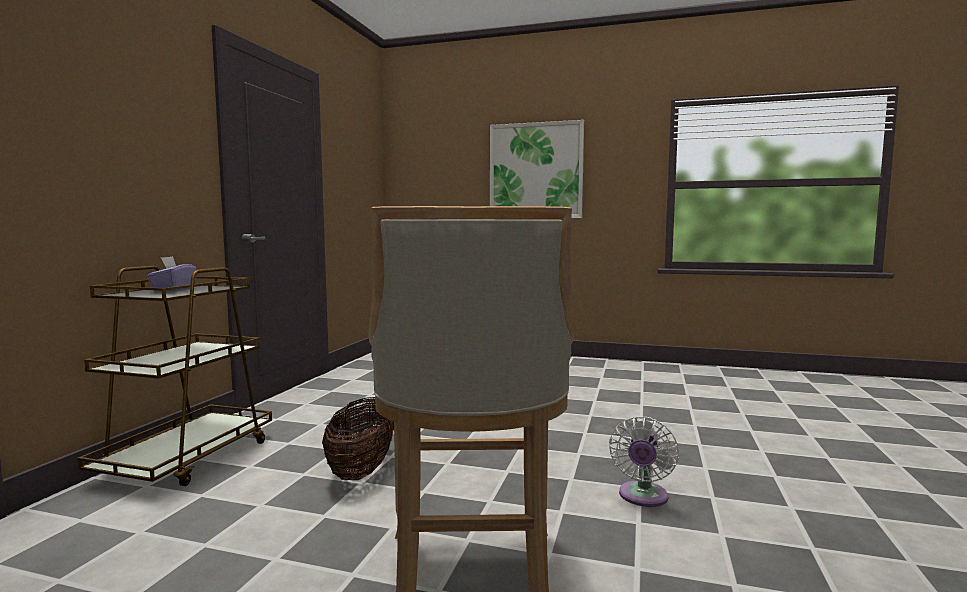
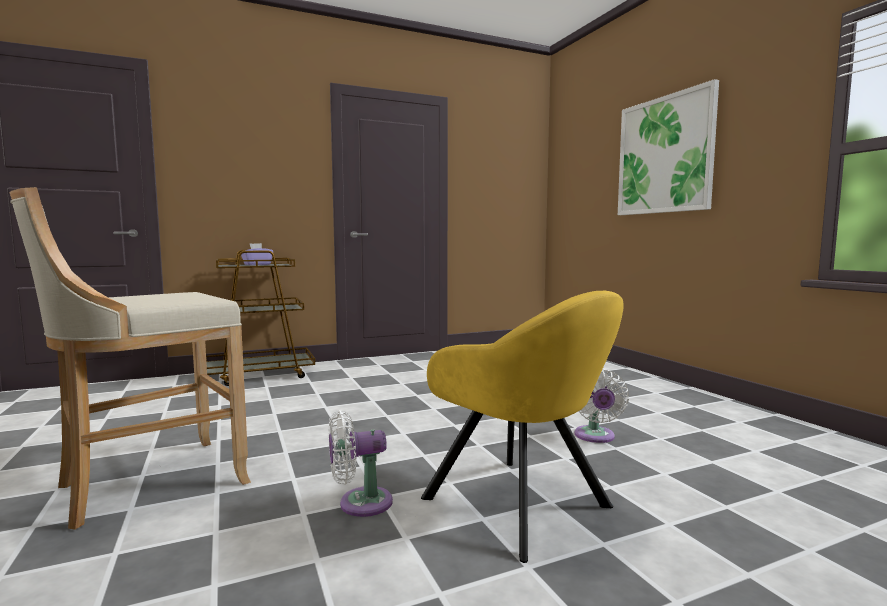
camera: 50 degrees right, 0 degrees up
(362, 470) = (293, 407): basket -> none
(617, 402) = (595, 437): none -> white fan
(699, 452) = (523, 506): none -> yellow armchair

